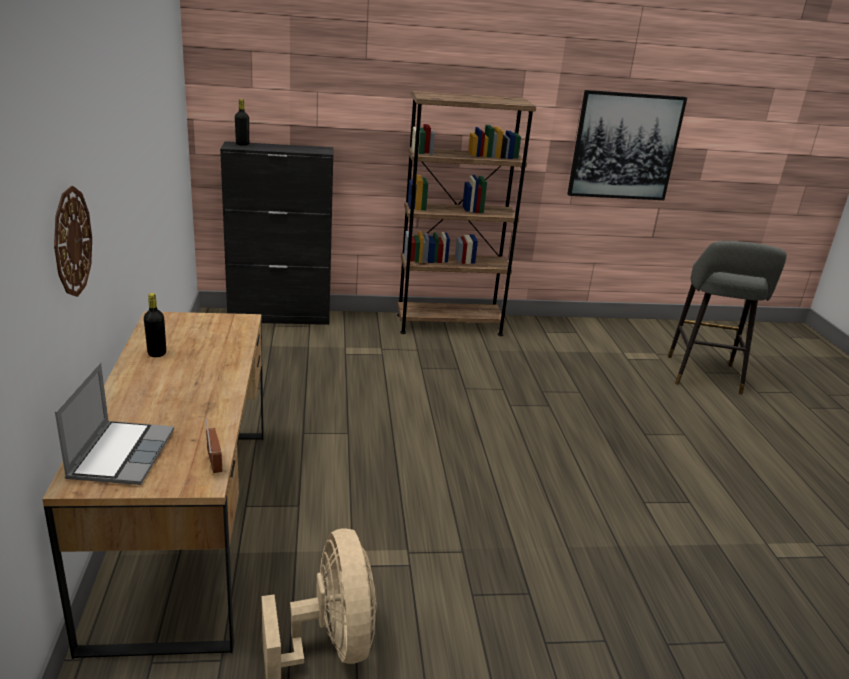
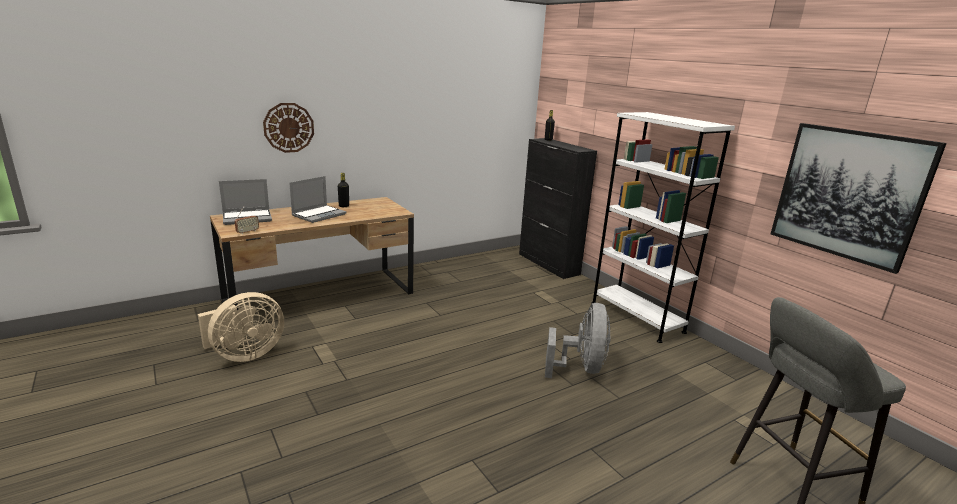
camera: 65 degrees right, 5 degrees down
(183, 382) = (319, 215): none -> laptop
(449, 325) = (636, 317): brown bookcase -> white bookcase
(522, 390) = (581, 368): none -> grey fan

